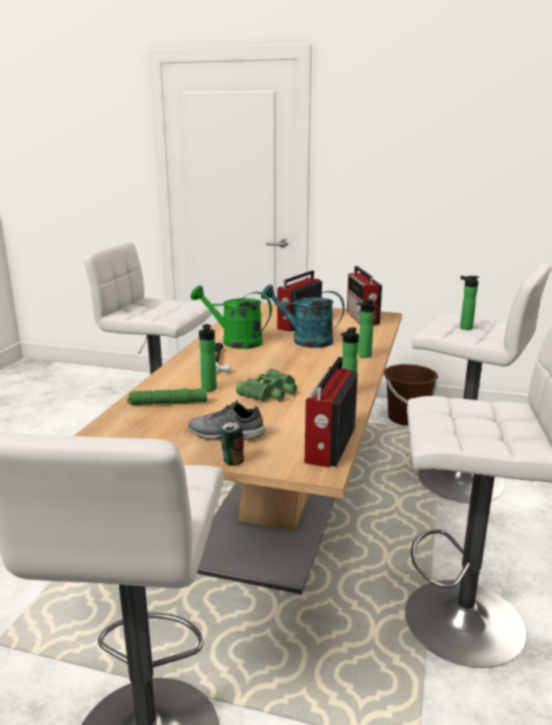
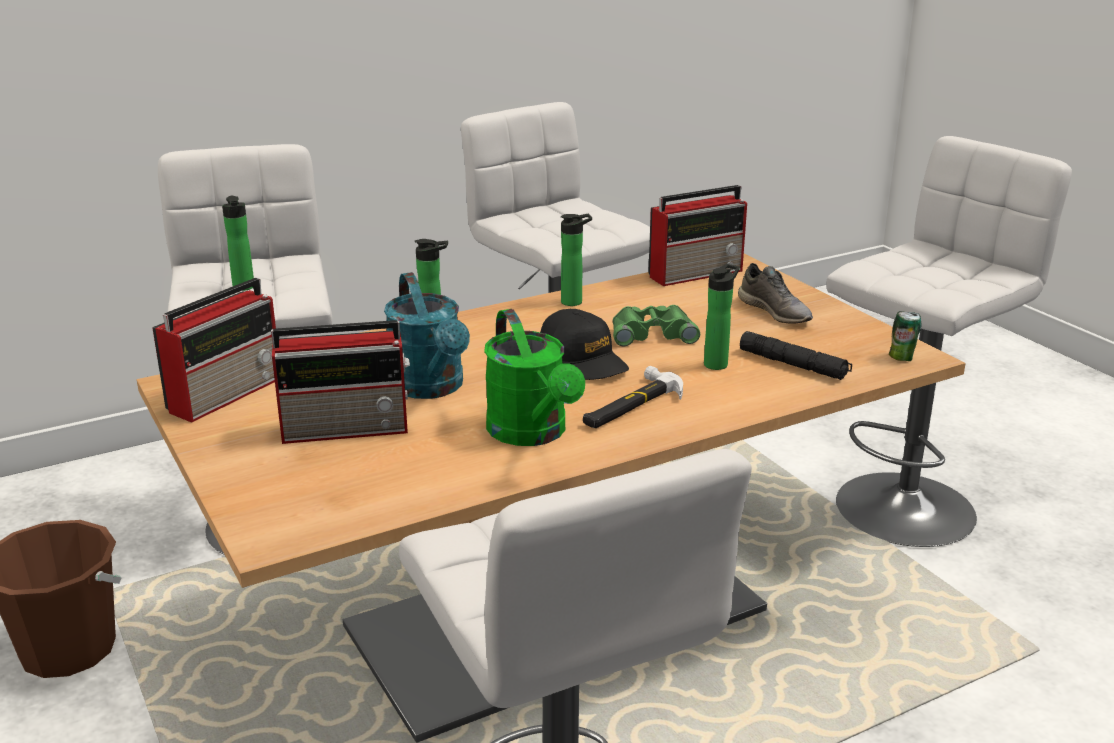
camera: 135 degrees left, 5 degrees up
(168, 403) = (793, 365): green flashlight -> black flashlight
(232, 461) = (801, 291): can -> can (902, 357)
(274, 368) = (583, 360): none -> black cap

